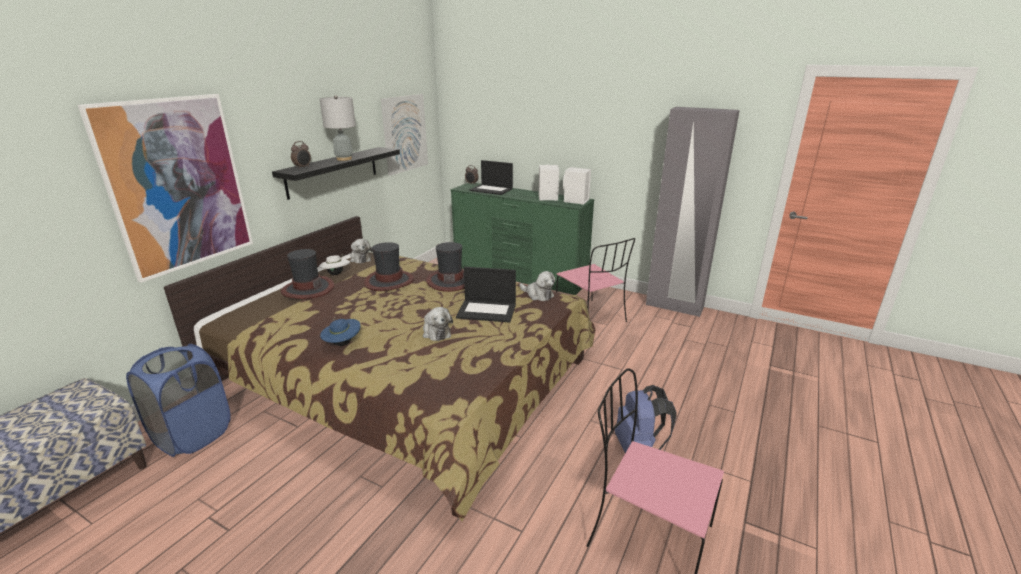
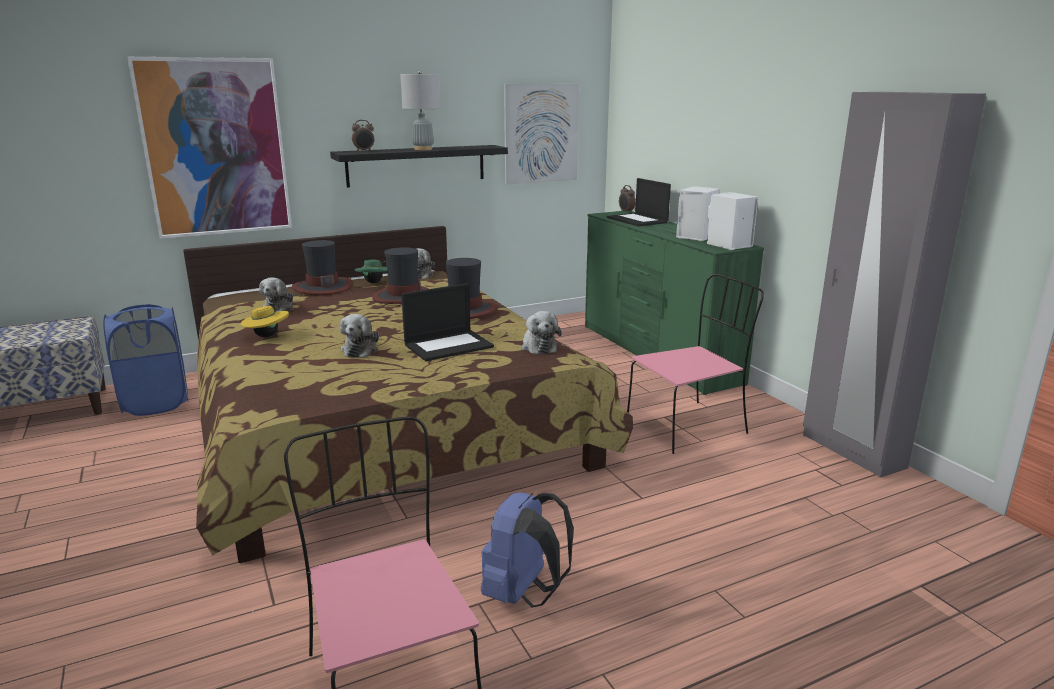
camera: 35 degrees right, 5 degrees down
(306, 317) = (279, 308): none -> plush toy
(336, 274) = (374, 282): white hat -> green hat
(342, 344) = (267, 336): blue hat -> yellow hat
(487, 311) = (449, 345): laptop -> laptop turned 75 degrees counterclockwise
(591, 317) = (688, 426): pink chair -> pink chair turned 120 degrees counterclockwise

